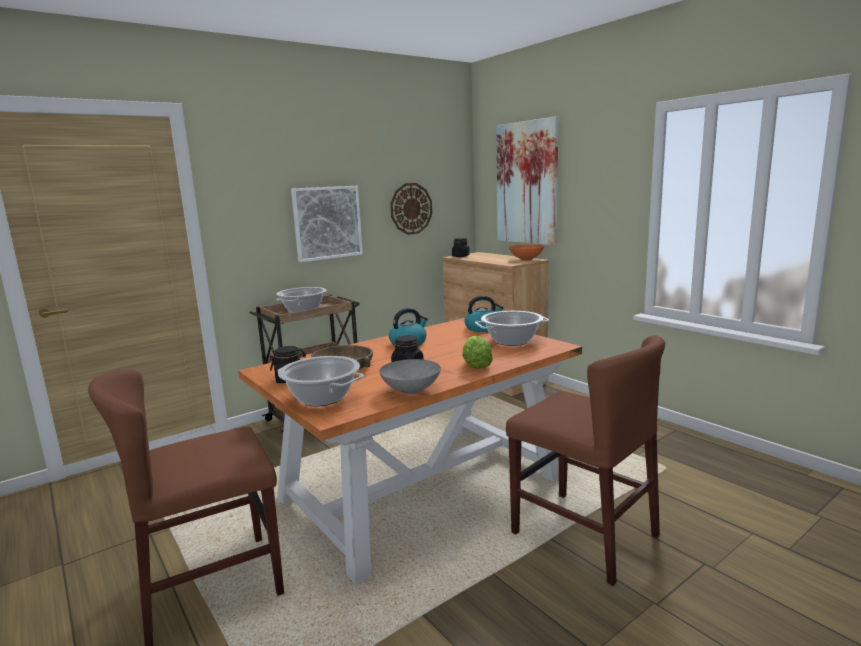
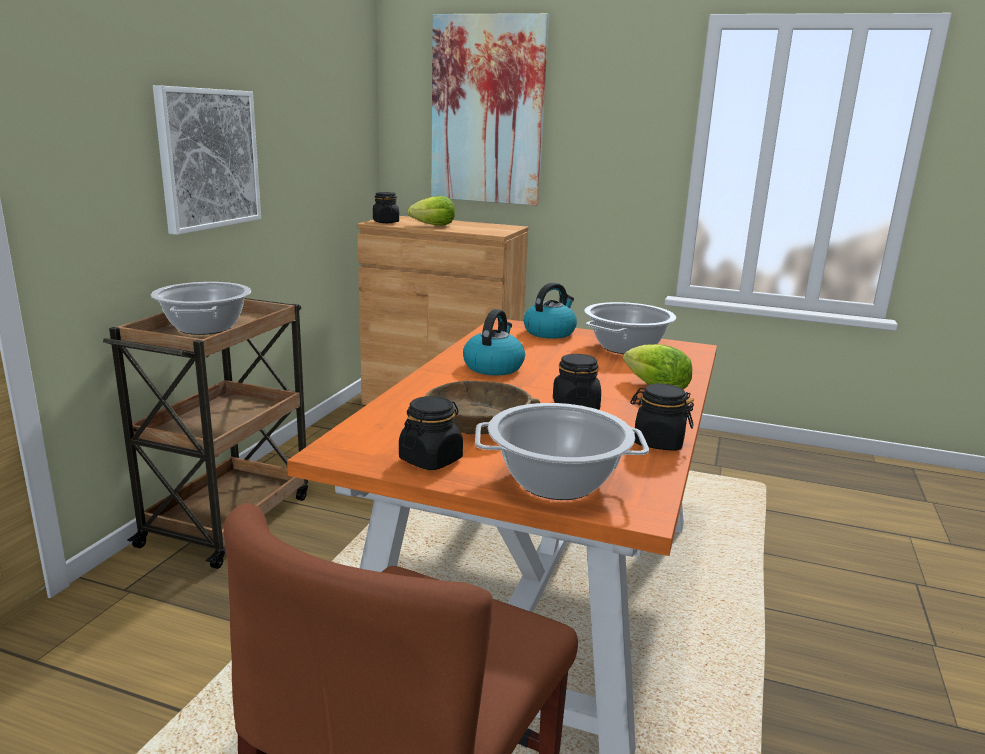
camera: 35 degrees left, 5 degrees up
(411, 208) = (313, 140): wall clock -> none
(412, 391) = (658, 442): grey bowl -> black jar
(484, 258) = (434, 225): none -> lettuce
(527, 259) = (500, 226): orange bowl -> none
(584, 534) = (786, 590): brown chair -> none

